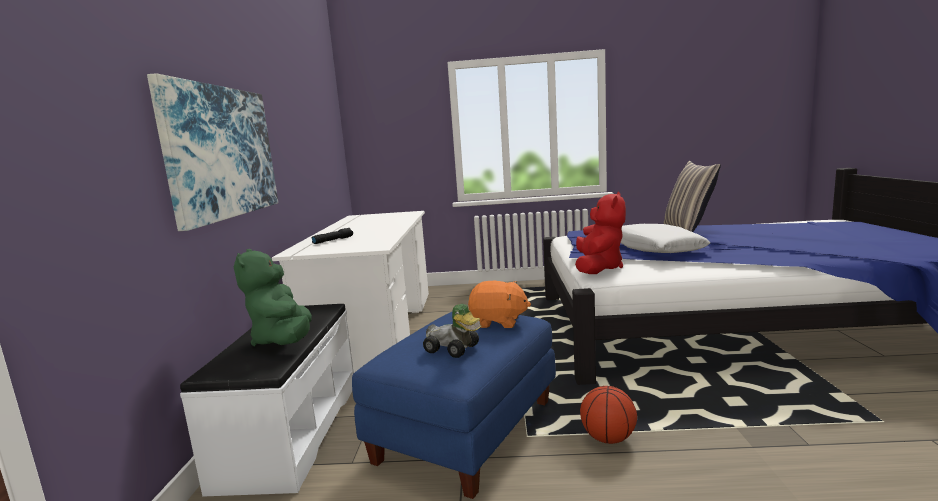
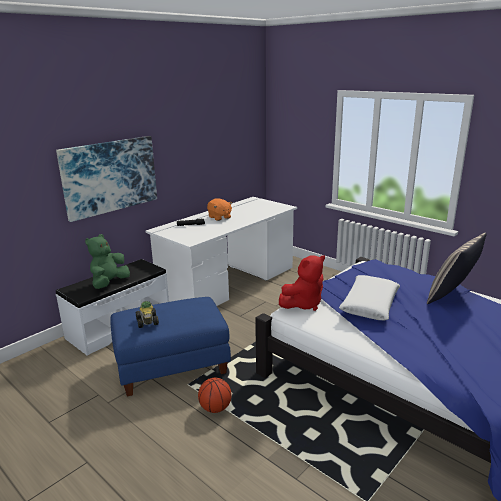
camera: 40 degrees right, 10 degrees up
(498, 322) = (195, 316): orange plush toy -> orange plush toy (219, 217)

